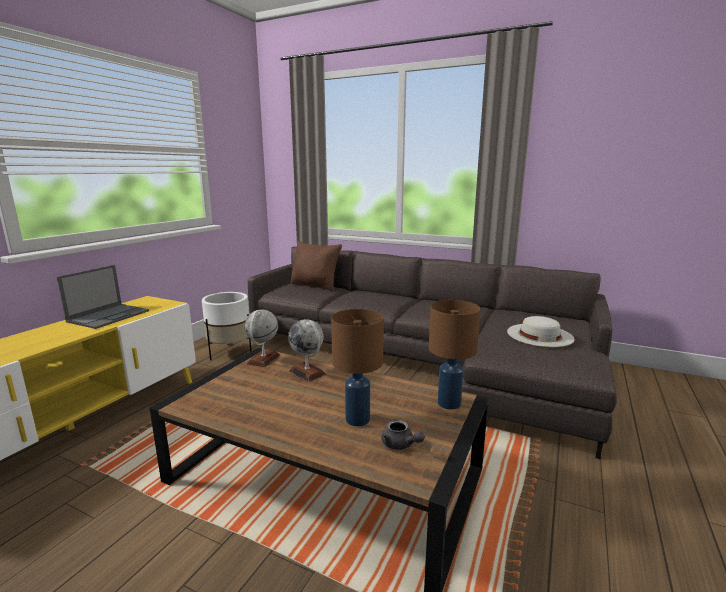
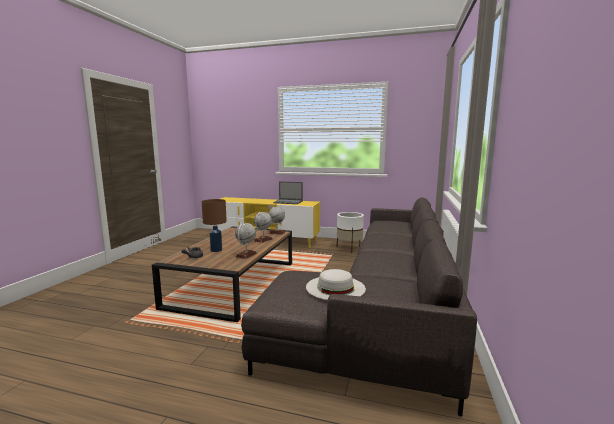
camera: 80 degrees right, 5 degrees down
(315, 285) = (403, 226): brown pillow -> none
(396, 388) = (246, 255): none -> globe
(448, 403) = (228, 265): brown table lamp -> none

